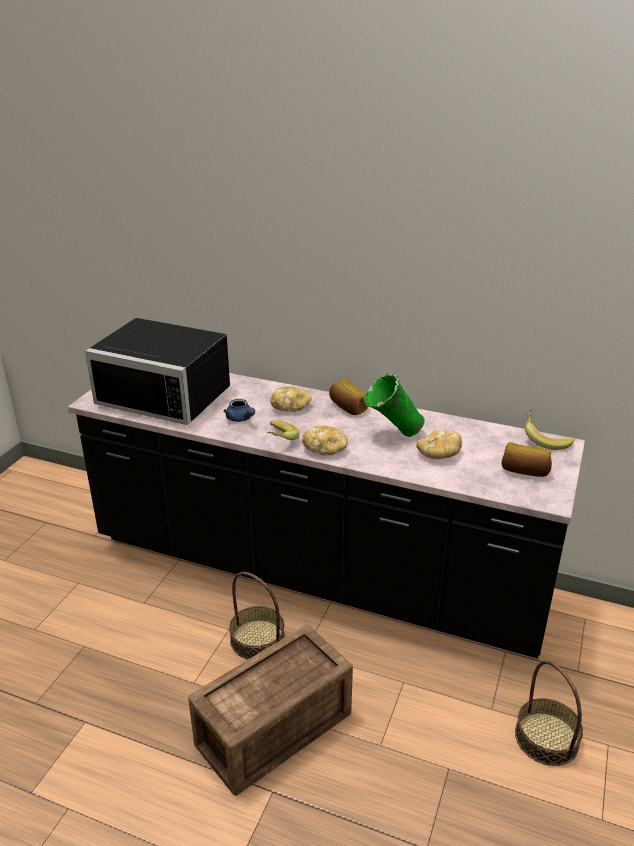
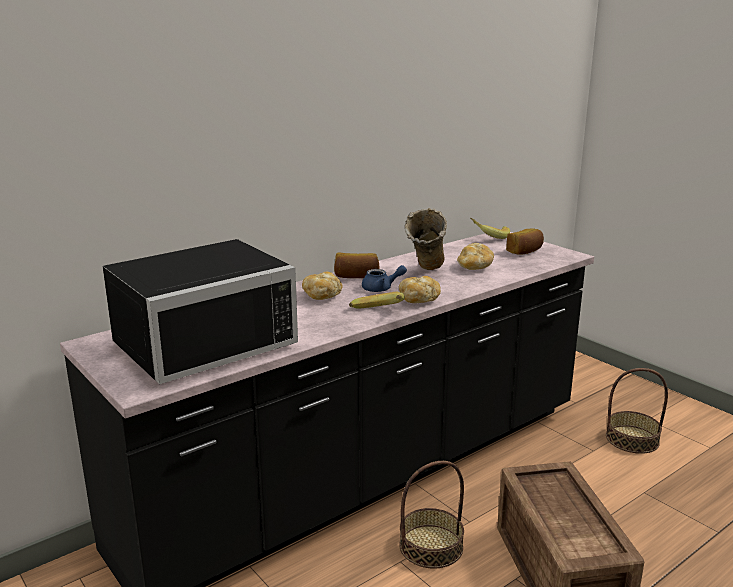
camera: 60 degrees left, 10 degrees down
(241, 419) = (314, 320): blue teapot -> blue teapot (381, 288)
(391, 435) = (426, 274): green vase -> beige vase

